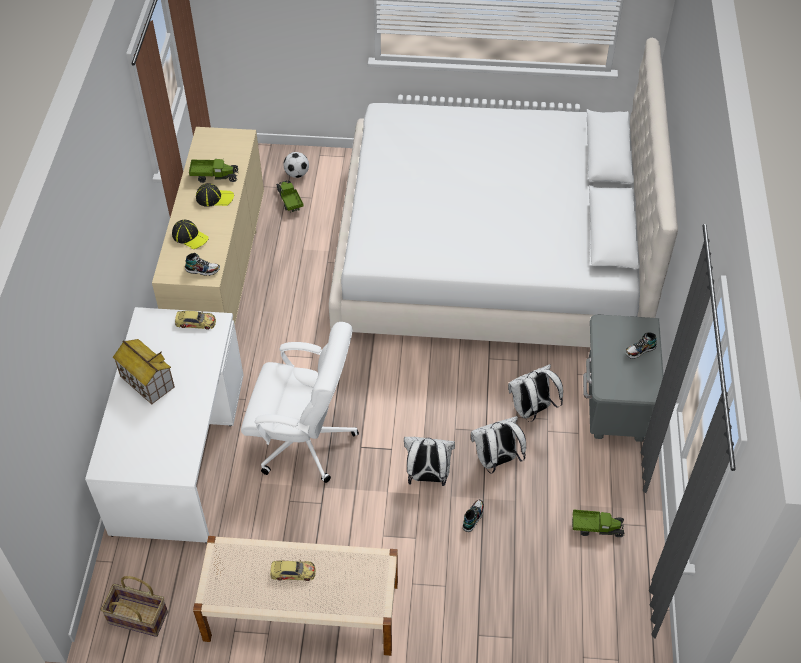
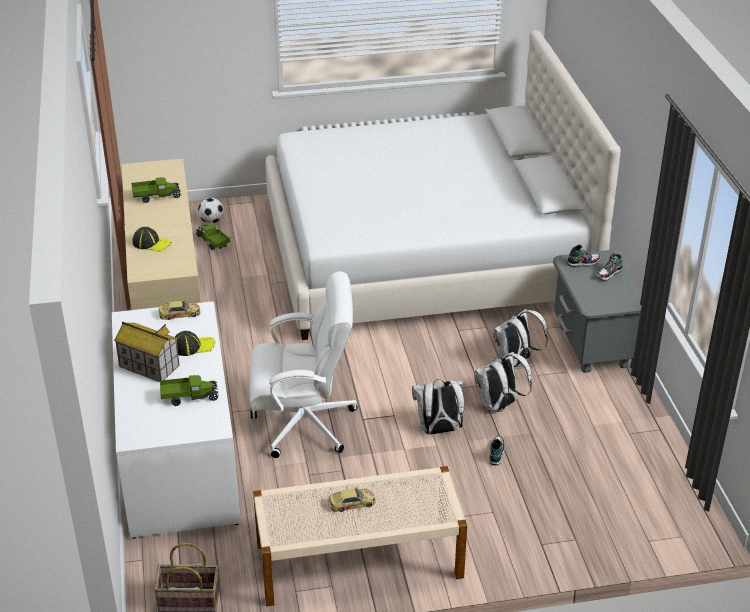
camera: 15 degrees left, 15 degrees down
(202, 270) = (175, 265): shoe -> shoe (583, 263)
(214, 198) = (164, 212): cap -> cap (193, 346)
(596, 527) = (616, 439): toy truck -> toy truck (189, 397)

